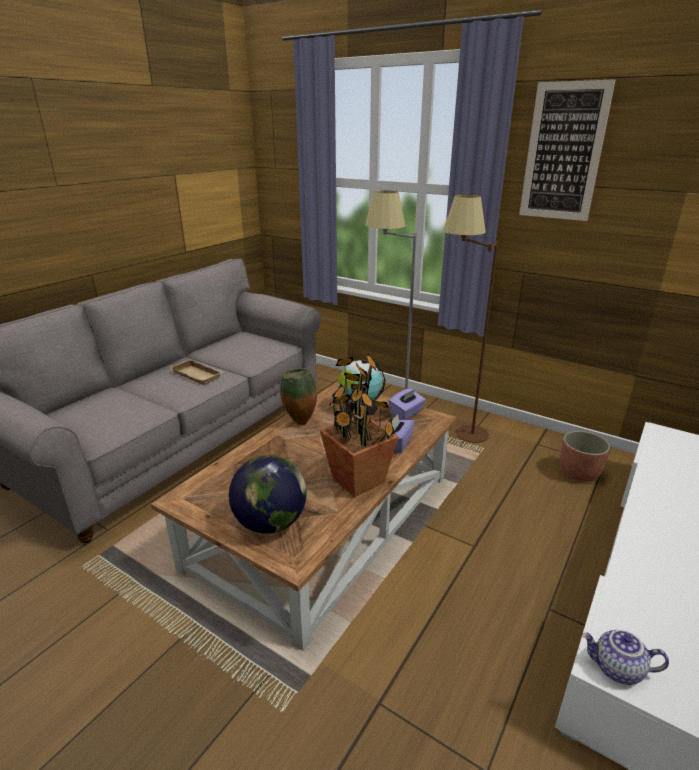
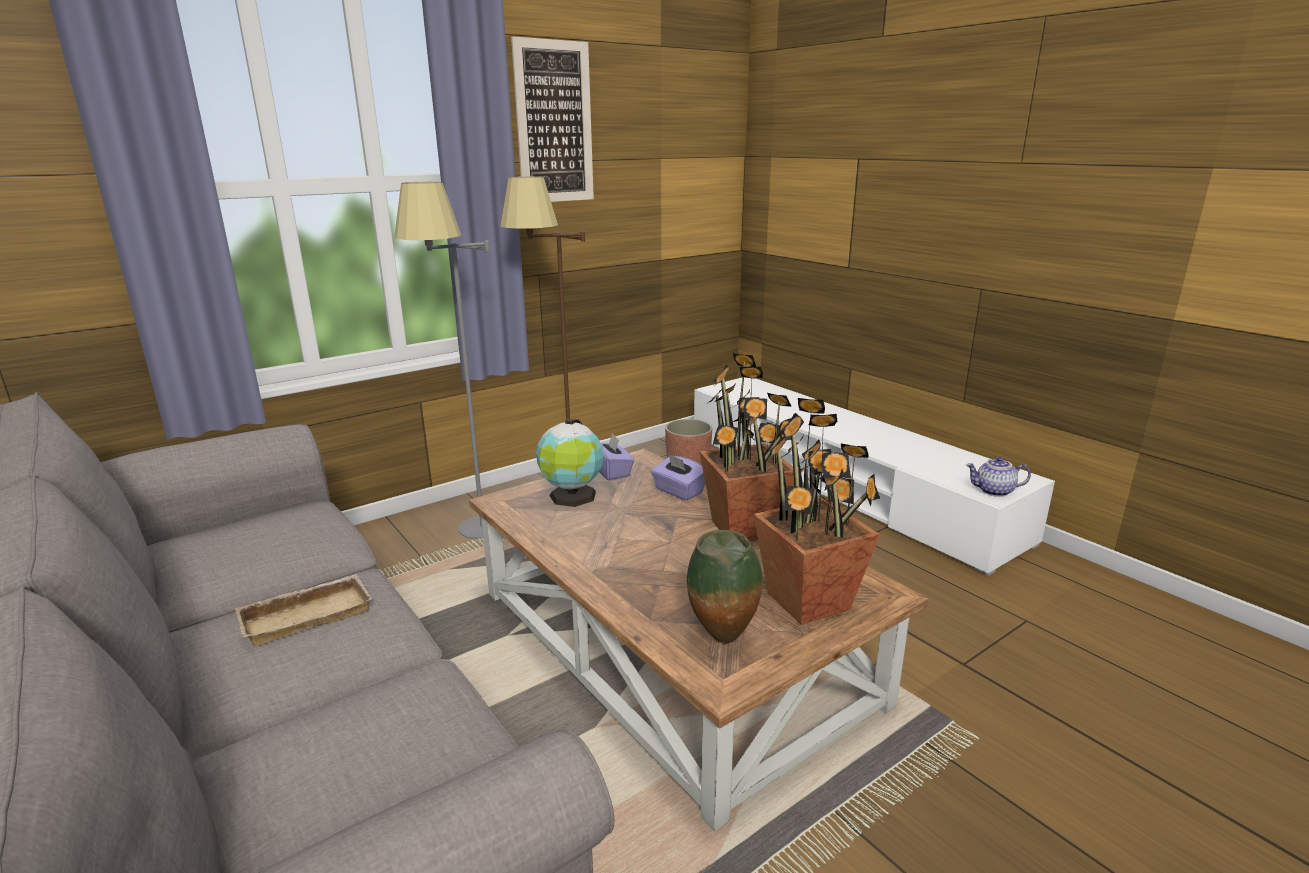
camera: 70 degrees left, 5 degrees down
(271, 522) = (809, 602): globe -> potted plant
(299, 422) = (569, 547): vase -> vase (723, 640)
(617, 669) = (994, 491): teapot -> teapot turned 60 degrees clockwise

